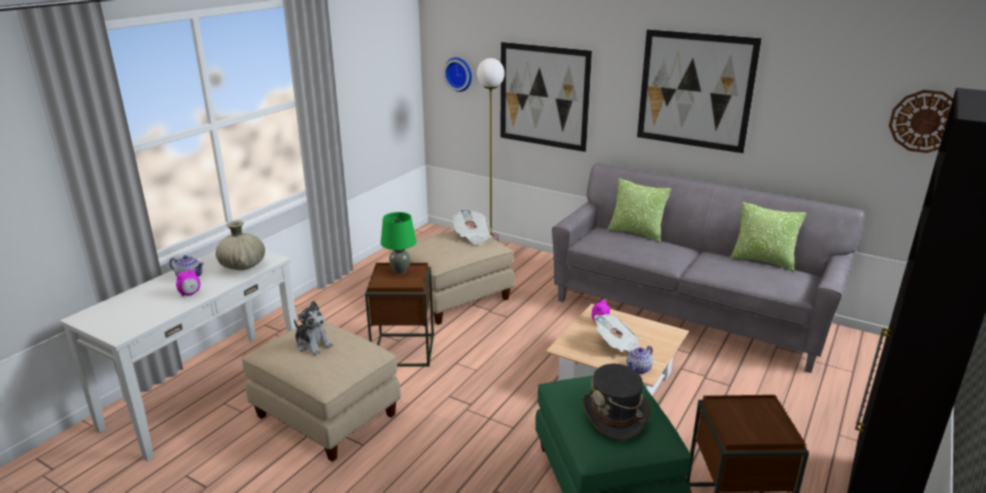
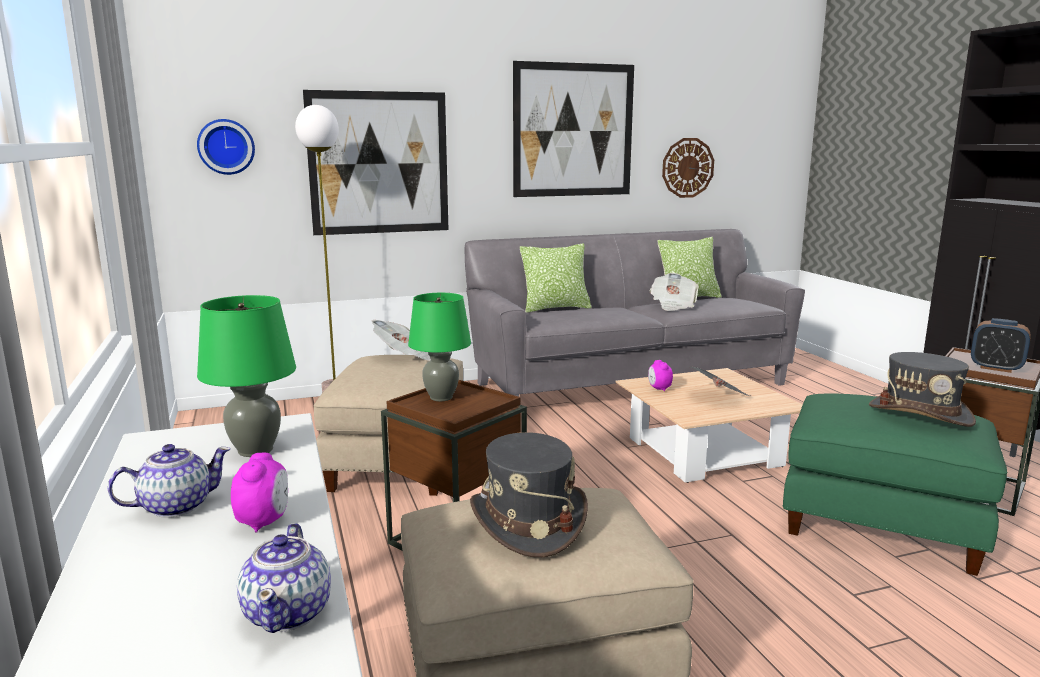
camera: 50 degrees left, 10 degrees down
(242, 266) = (256, 450): beige vase -> green table lamp
(313, 344) = (528, 522): plush toy -> grey hat
(639, 369) = (775, 404): teapot -> teapot (289, 612)
(716, 263) = (673, 305): none -> newspaper
(745, 423) = (996, 368): none -> alarm clock
(925, 121) = (768, 134): wall clock -> wall clock (687, 168)

